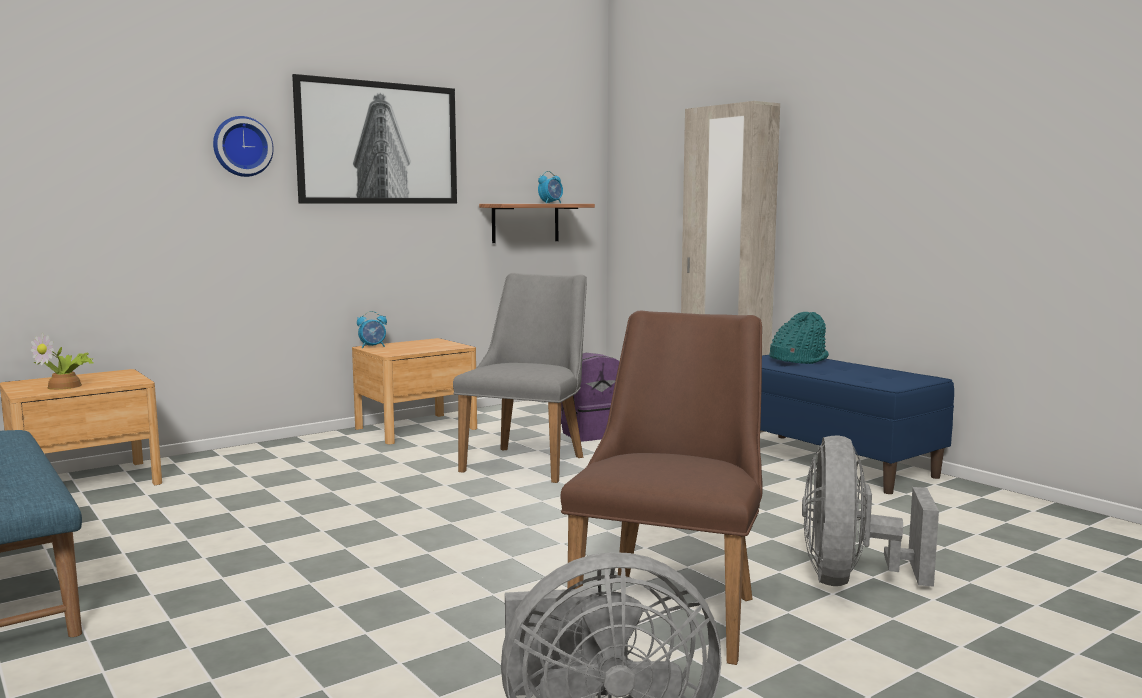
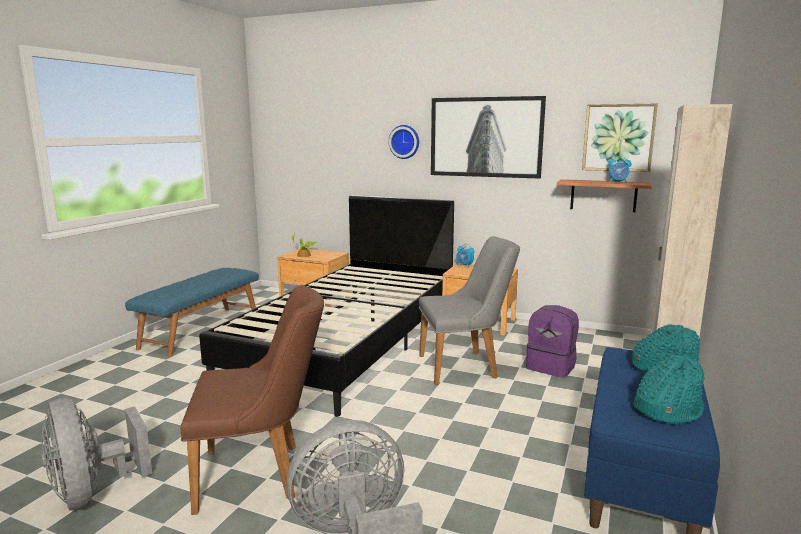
camera: 60 degrees right, 5 degrees up
(335, 495) = (349, 342): none -> black bed
(534, 149) = (618, 137): none -> picture
(872, 373) = (666, 409): none -> turquoise hat

